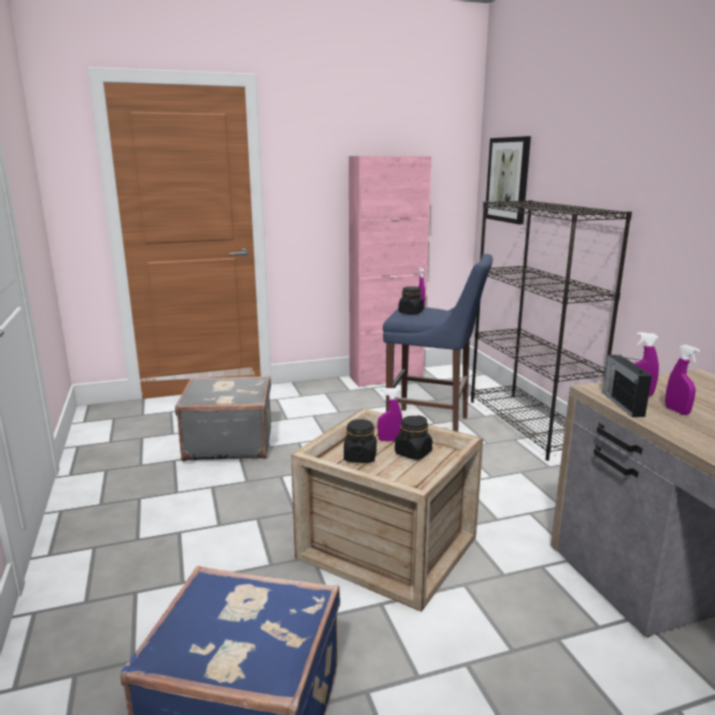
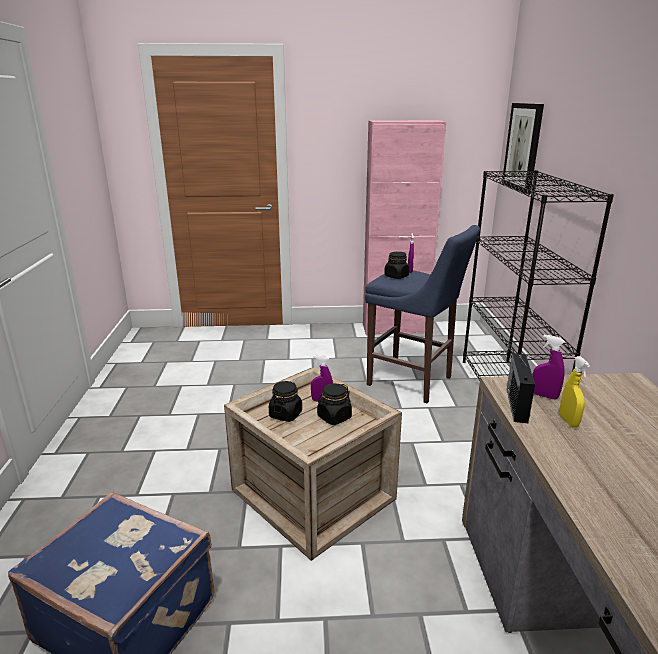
camera: 15 degrees right, 5 degrees up
(229, 443) = (230, 376): grey suitcase -> none
(677, 411) = (568, 421): purple spray bottle -> yellow spray bottle

